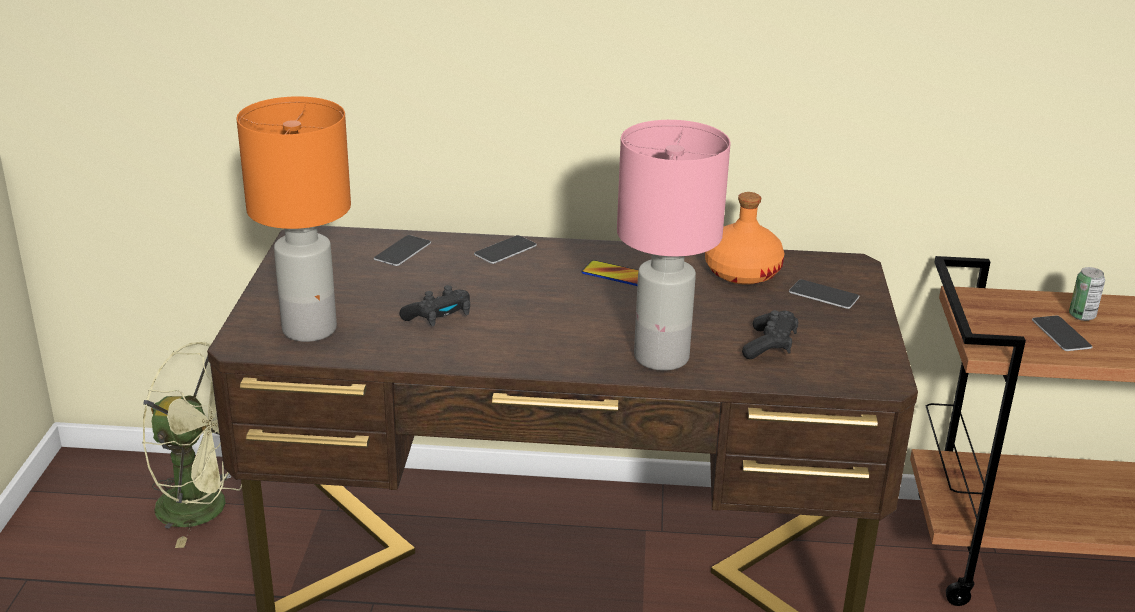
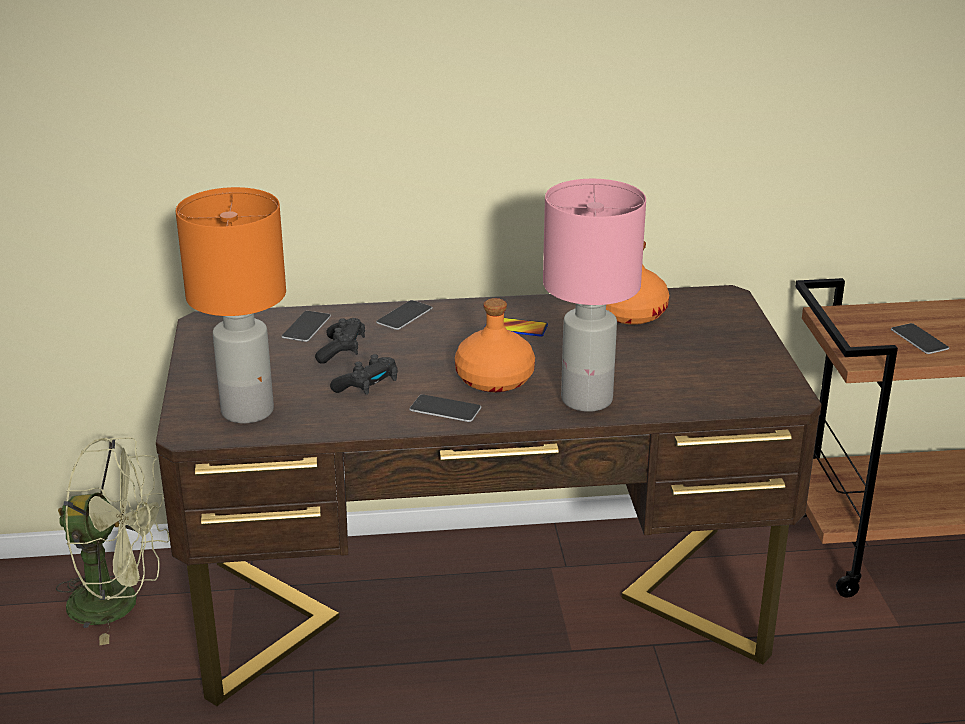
camera: 10 degrees left, 0 degrees up
(571, 325) = (493, 379): none -> orange bottle
(770, 346) = (679, 378): black game controller -> black game controller (341, 351)
(823, 294) = (710, 326): phone -> phone (445, 409)
(1082, 316) = (931, 321): can -> none

